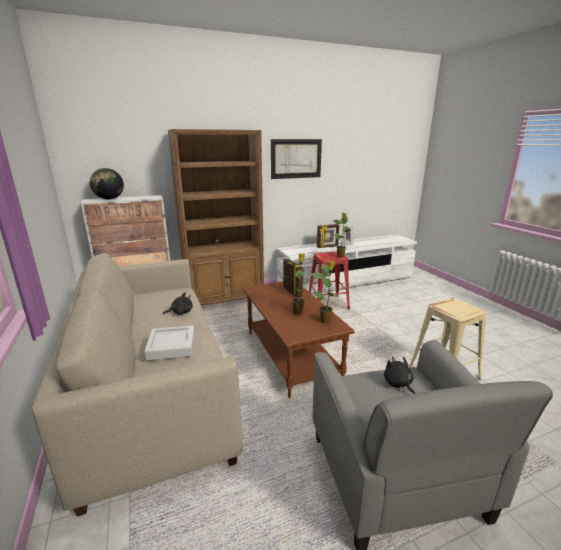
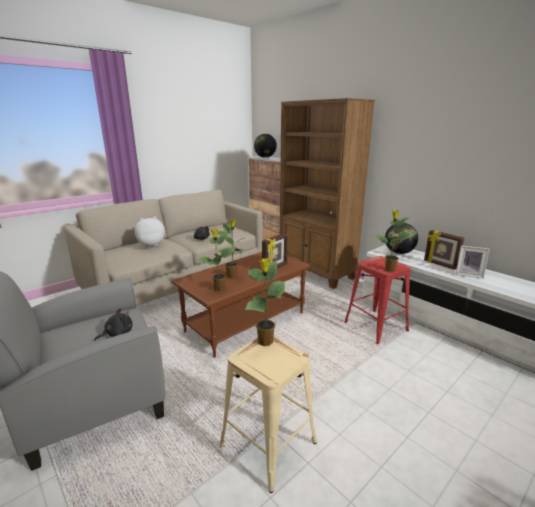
camera: 70 degrees right, 0 degrees up
(171, 346) = (150, 245): grey tray -> plush toy
(296, 158) = (433, 134): picture -> none
(299, 250) = (399, 252): none -> globe
(439, 306) = (265, 342): none -> potted plant

